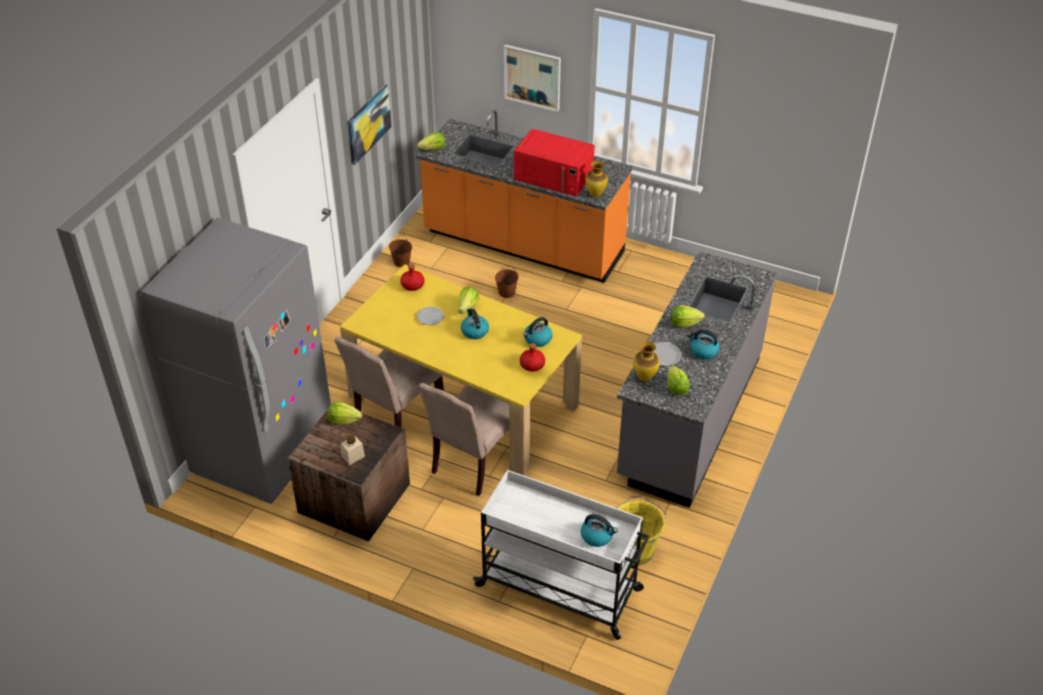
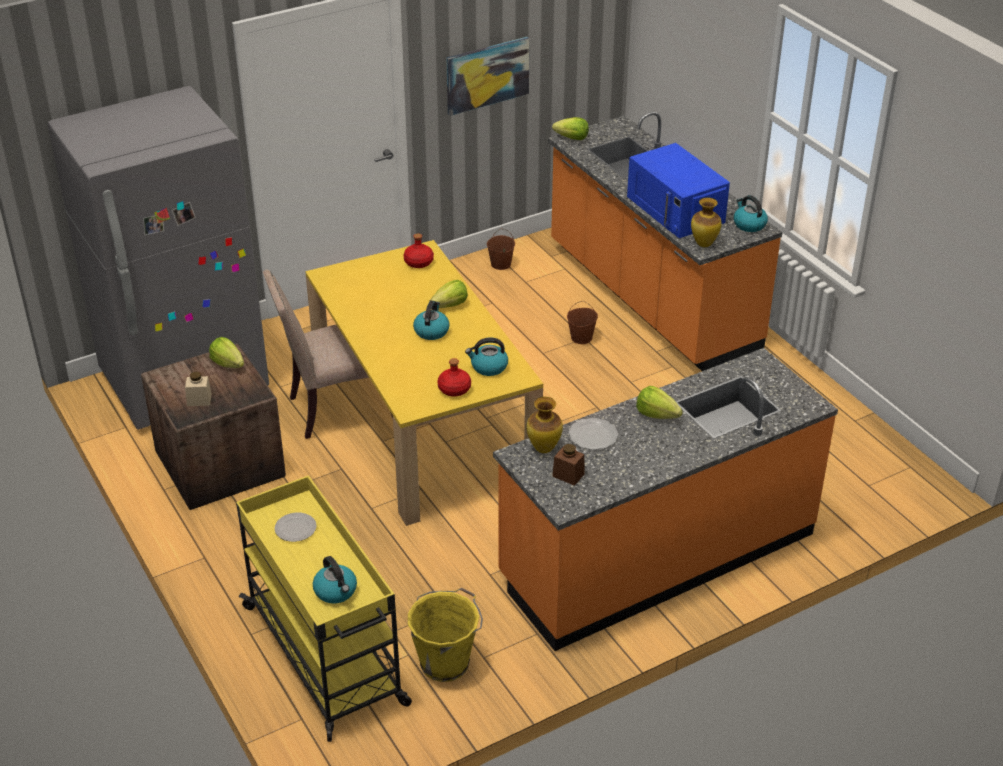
camera: 35 degrees right, 5 degrees down
(430, 317) = (402, 299): plate -> plate (296, 529)
(474, 462) = (370, 488): beige chair -> none
(532, 77) = (713, 84): picture -> none
(554, 176) = (676, 209): red microwave -> blue microwave
(561, 588) = (326, 657): white cart -> yellow cart
(676, 388) = (568, 475): lettuce -> brown jar
(689, 417) = (657, 555): grey counter -> orange counter
(703, 351) = (645, 452): kettle -> kettle (749, 224)

